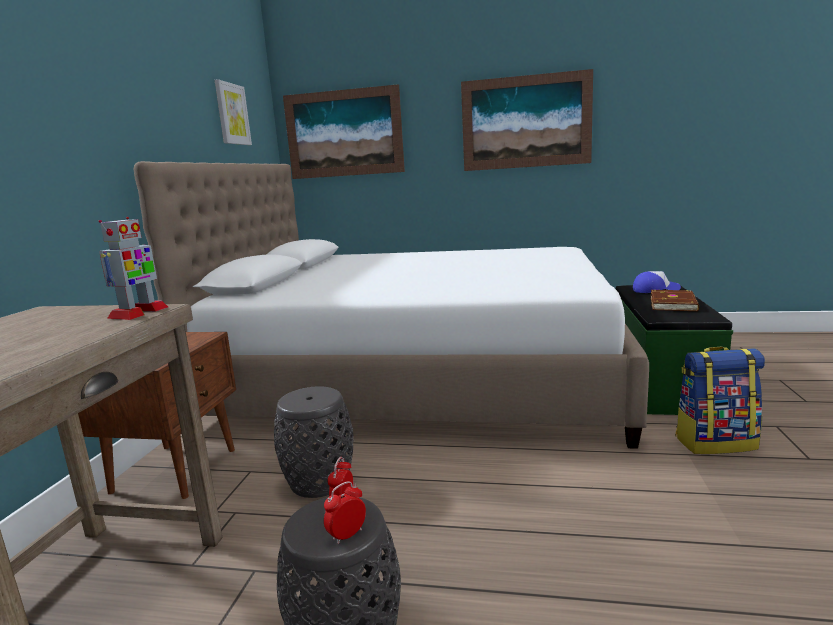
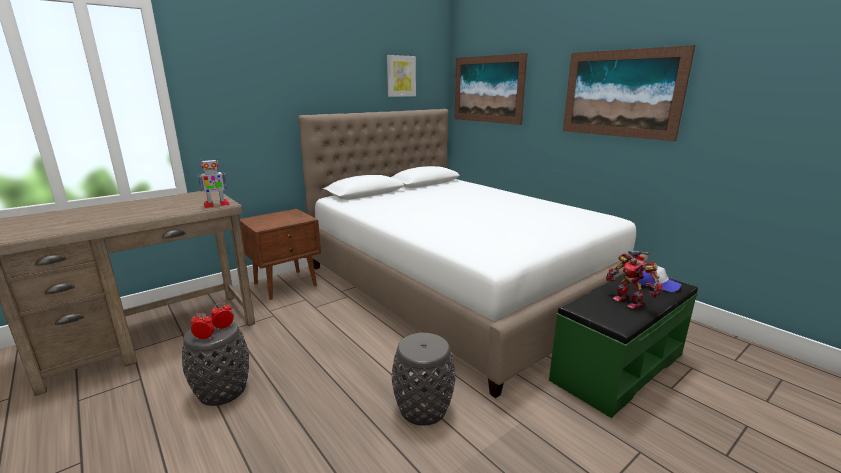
camera: 40 degrees right, 5 degrees up
(319, 481) = (319, 319): grey stool -> grey stool (423, 408)
(674, 303) = (629, 301): brown book -> toy robot
(715, 442) = (558, 428): backpack -> none

